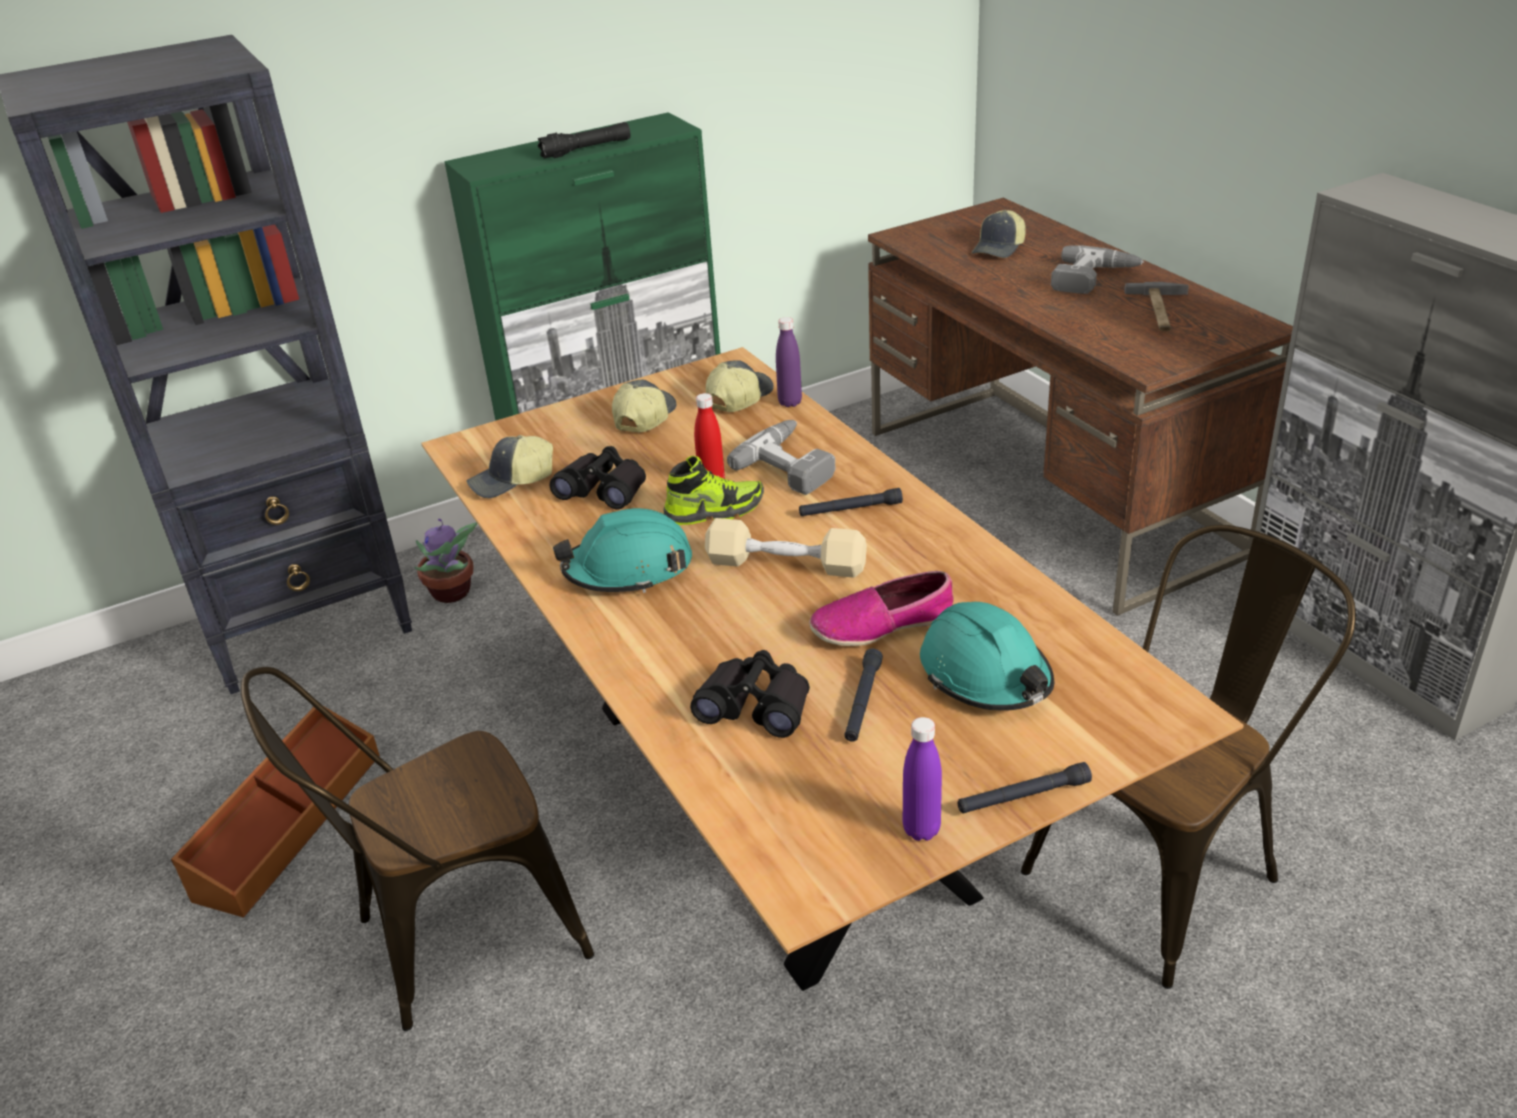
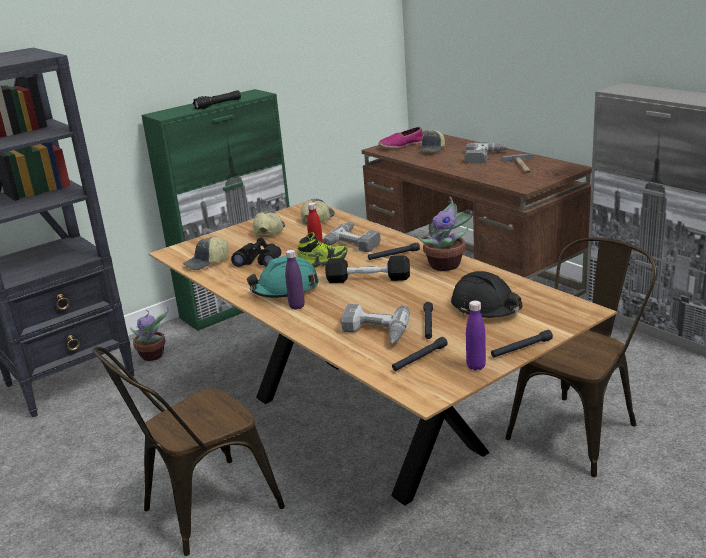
camera: 10 degrees left, 10 degrees down
(288, 824) = (86, 472): brown storage box -> none
(756, 706) = (374, 332): black binoculars -> power drill
(786, 564) = (368, 279): beige dumbbell -> black dumbbell
(790, 402) = (345, 218): purple bottle -> purple bottle (297, 306)
(820, 790) = (419, 358): none -> black flashlight
(881, 624) = (426, 295): shoe -> shoe (401, 145)
(942, 550) = (446, 265): none -> potted plant
(986, 675) = (486, 308): turquoise hard hat -> black hard hat

